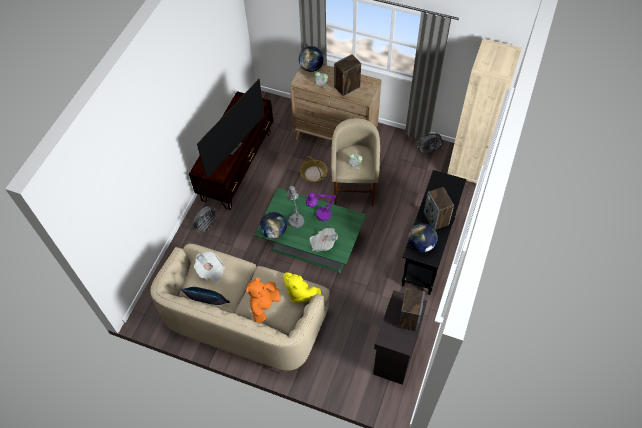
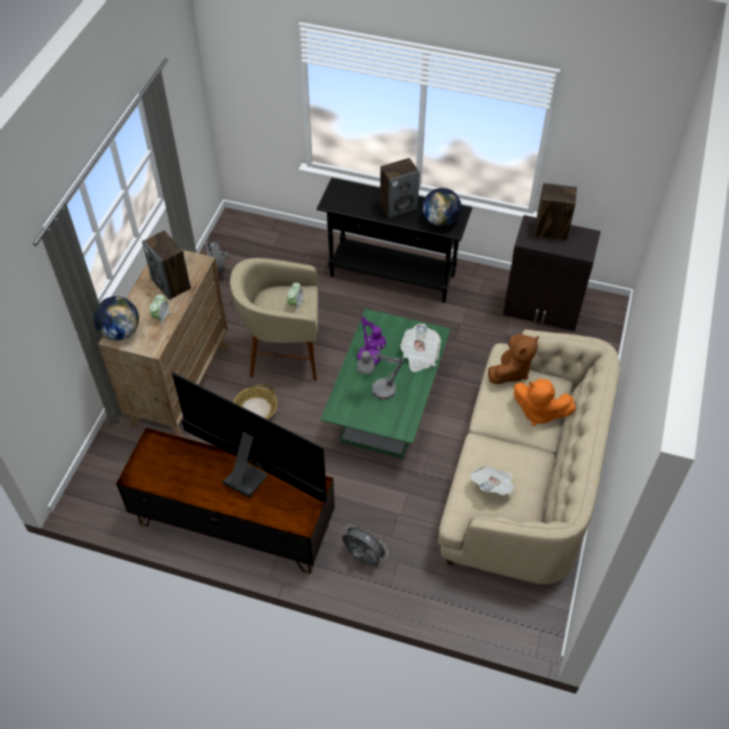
camera: 95 degrees left, 5 degrees down
(208, 304) = (548, 485): blue pillow -> none
(274, 232) = (405, 416): globe -> none
(300, 293) = (511, 371): yellow plush toy -> brown plush toy
(467, 167) = (248, 231): beige bookcase -> none

